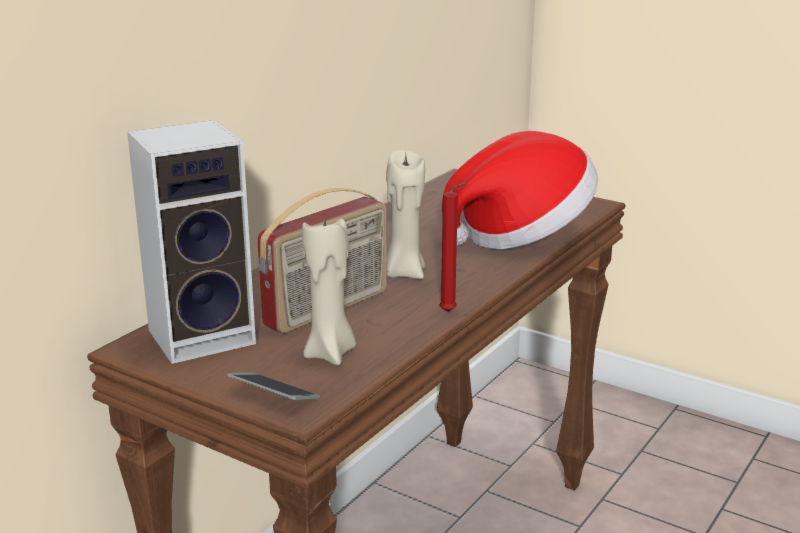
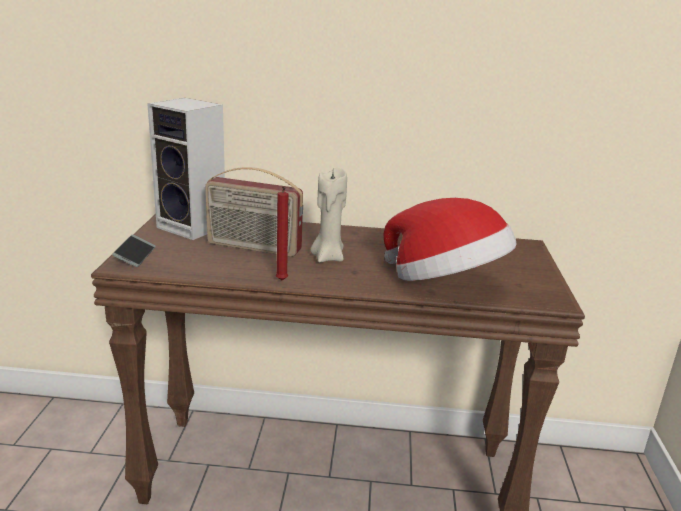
camera: 60 degrees right, 0 degrees up
(330, 353) = (194, 259): beige candle -> none

